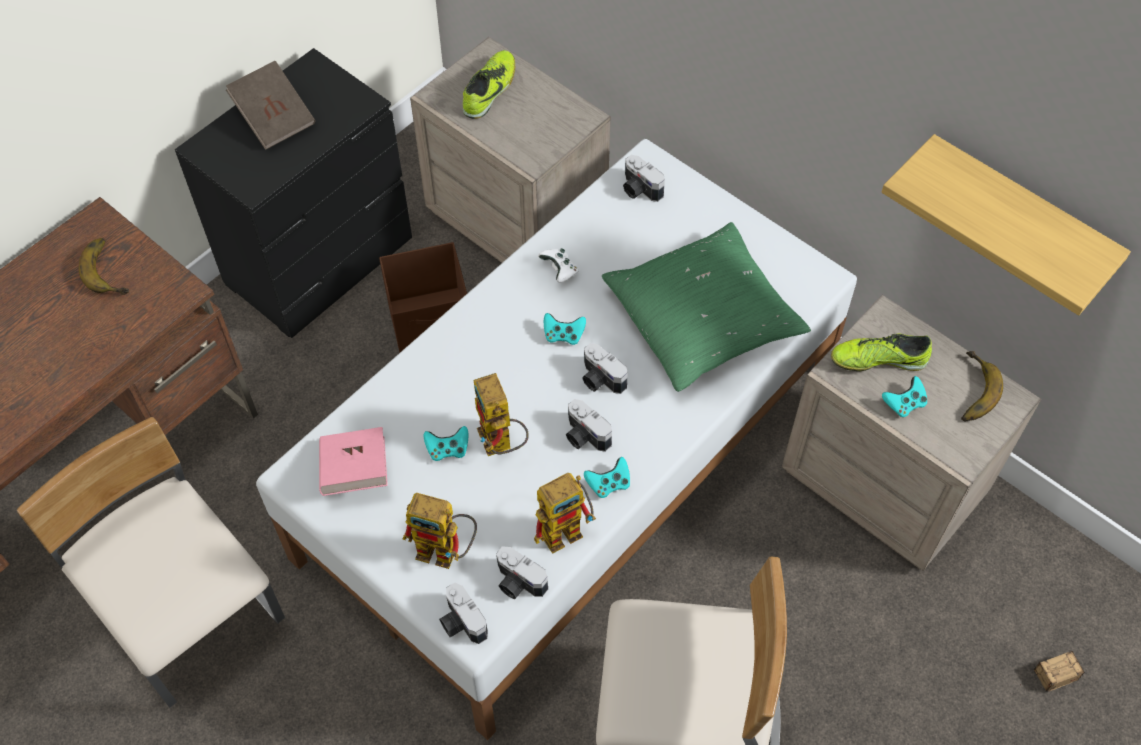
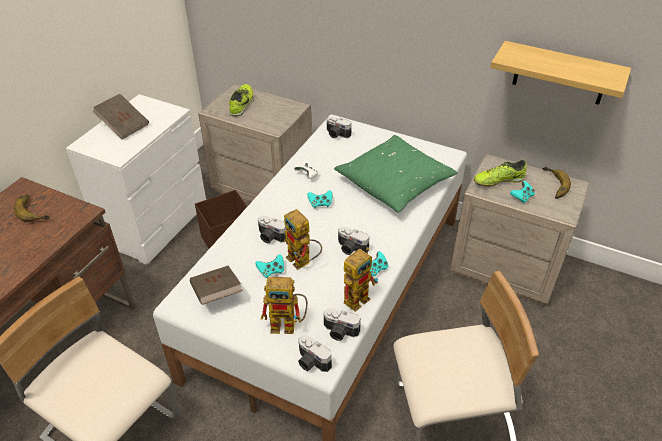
camera: 15 degrees left, 15 degrees down
(320, 261) = (156, 224): black dresser -> white dresser
(355, 471) = (216, 294): pink book -> brown book
(600, 380) = (349, 220): camera -> camera (271, 237)
(1033, 683) = (631, 348): storage box -> none

